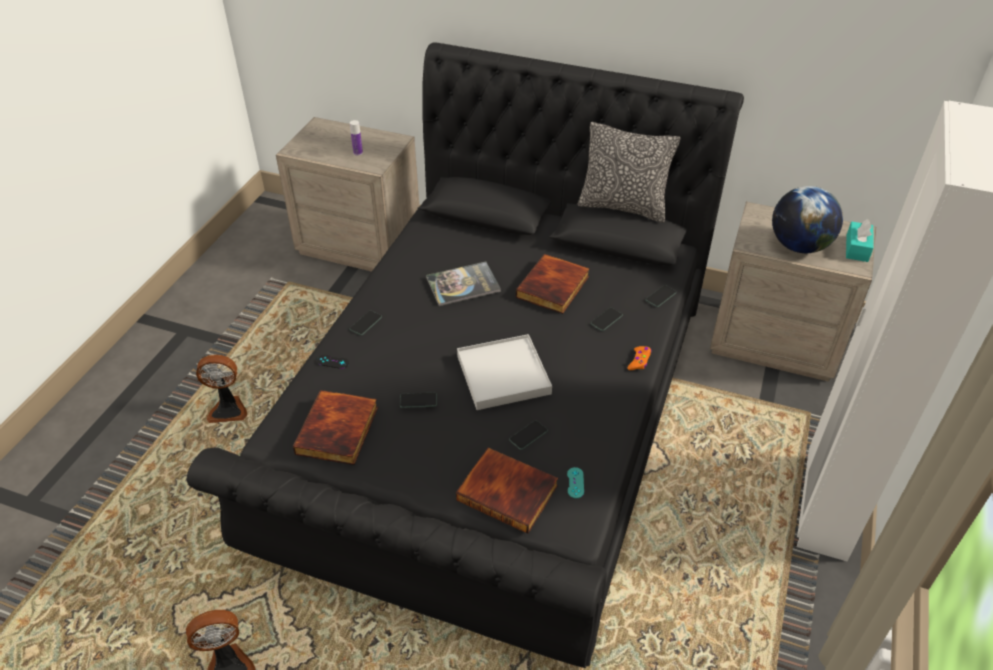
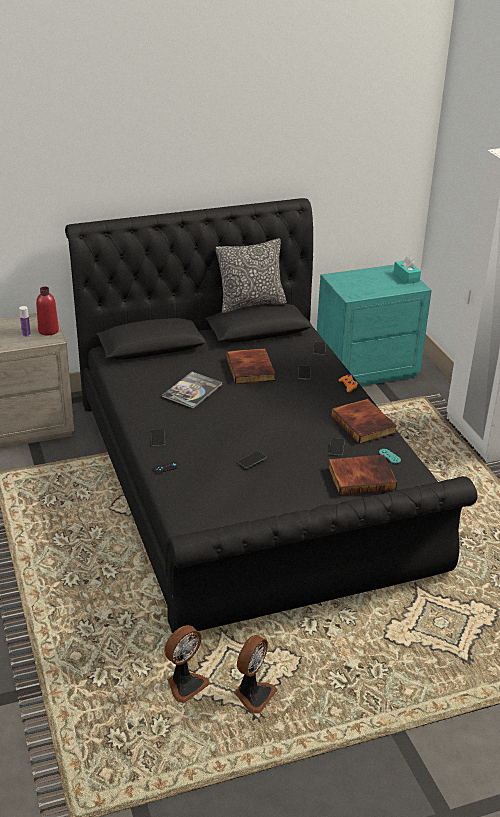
camera: 40 degrees left, 10 degrees down
(228, 409) = (56, 570): fan -> fan (185, 684)
(339, 431) = (225, 497): book -> book (364, 424)
(381, 156) = (48, 331): none -> red bottle
(503, 375) = (283, 425): white tray -> none
(774, 341) = (366, 368): beige nightstand -> turquoise nightstand
(799, 246) = (376, 287): globe -> none

